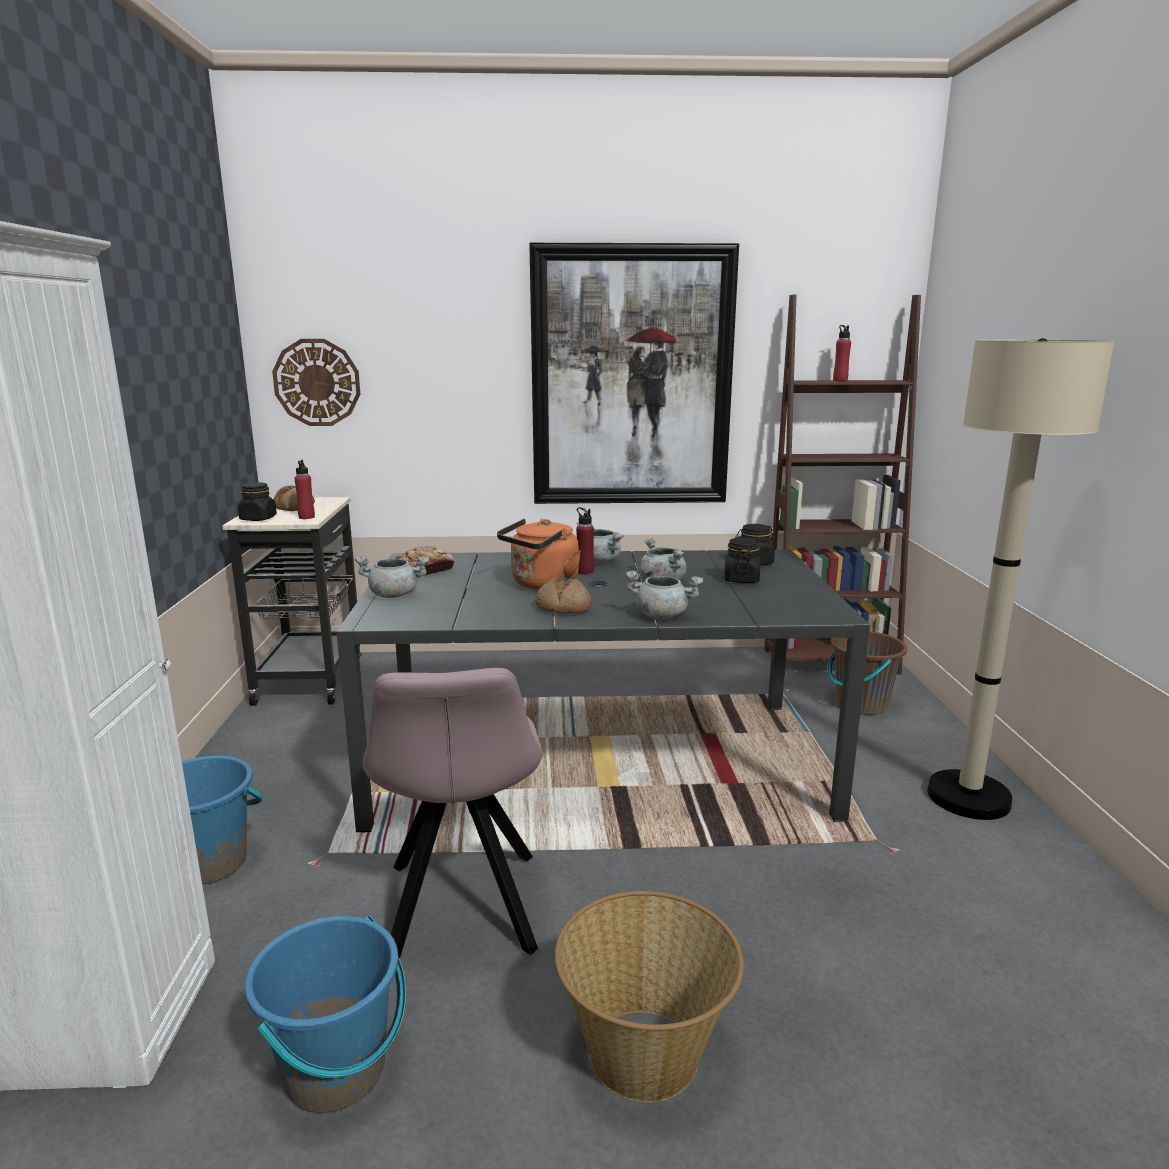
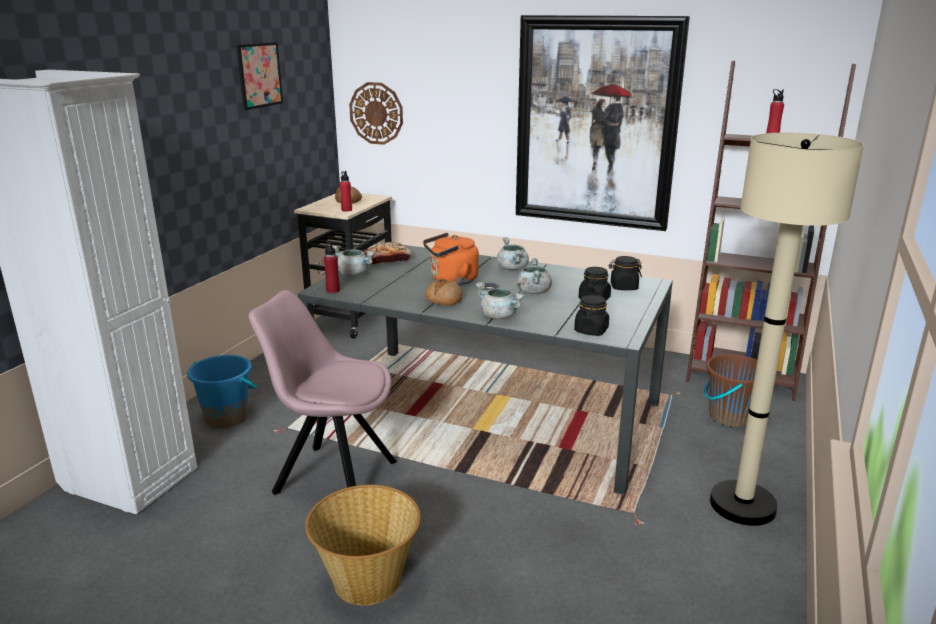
camera: 25 degrees right, 5 degrees up
(165, 316) = (259, 75): none -> picture
(258, 519) = (318, 207): black jar -> black jar (591, 331)
(336, 1071) = (216, 536): blue bucket -> none
(462, 907) = (334, 477): pink chair -> pink chair turned 90 degrees clockwise
(585, 572) = (491, 275): red bottle -> red bottle (333, 290)

